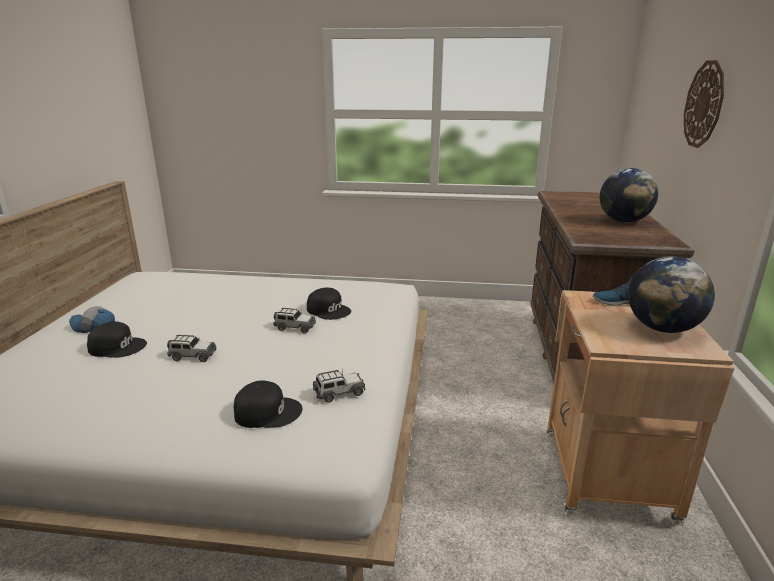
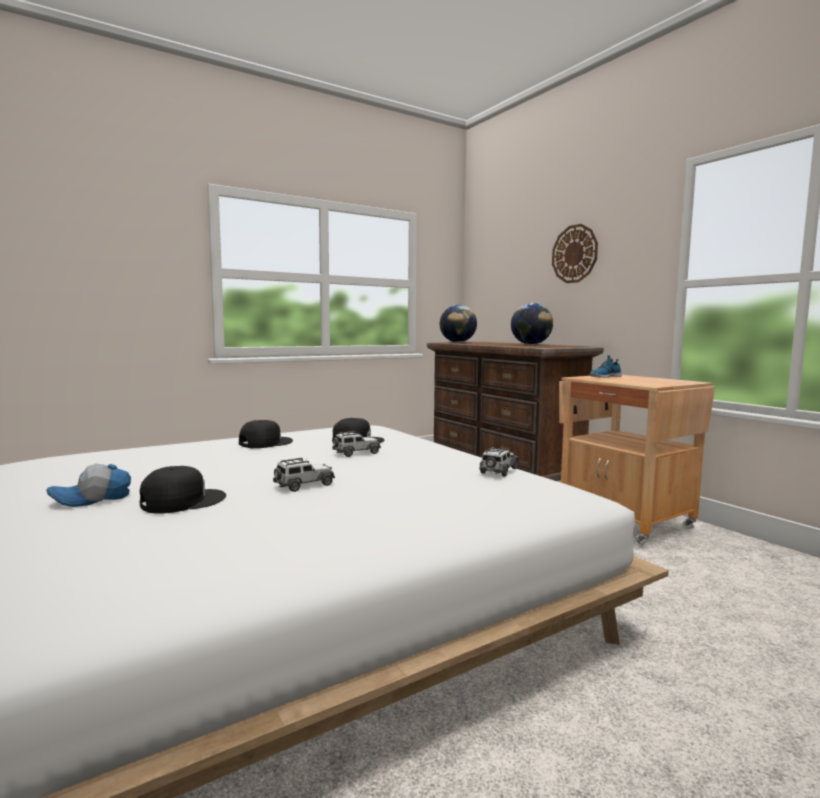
camera: 40 degrees left, 15 degrees down
(267, 411) = (476, 491): black cap -> black cap (265, 443)
(662, 328) = (654, 380): globe -> globe (458, 342)

